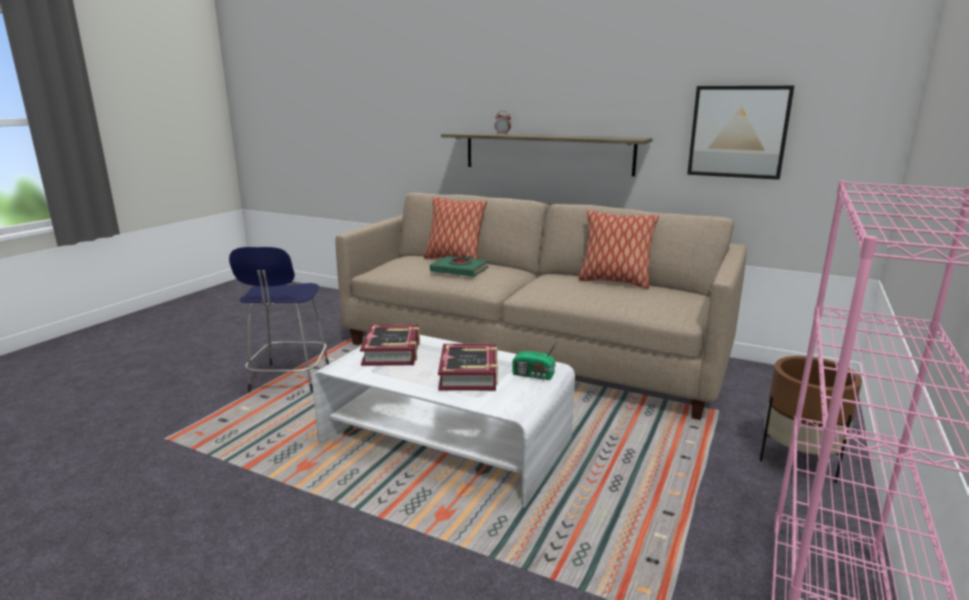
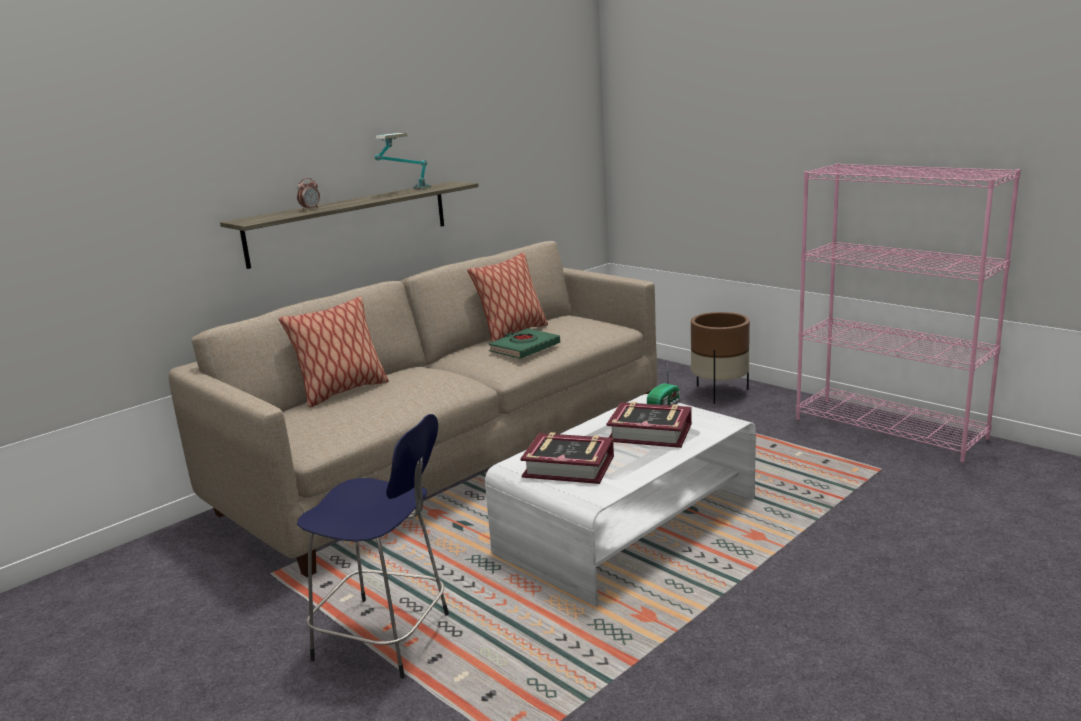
camera: 70 degrees left, 0 degrees up
(459, 270) = (406, 388): green book -> green book (524, 348)
(588, 136) = (405, 191): none -> table lamp
(738, 132) = (513, 162): picture -> none

